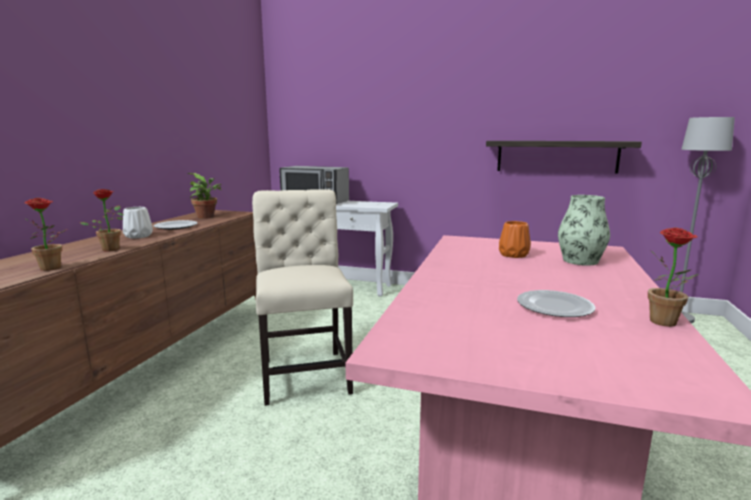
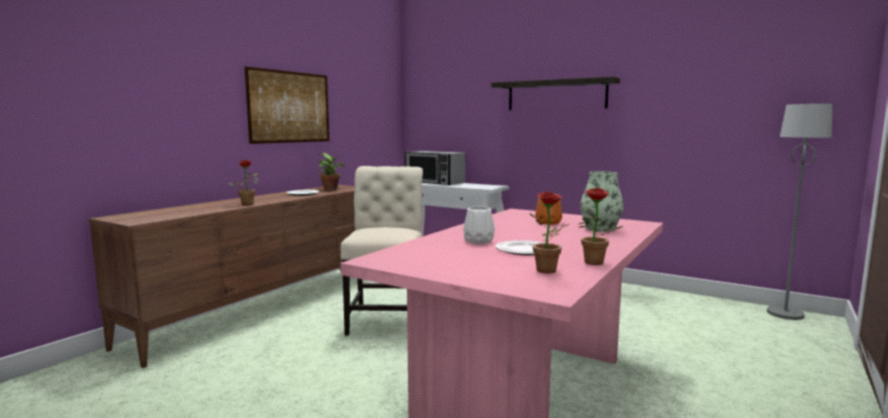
camera: 15 degrees right, 5 degrees down
(52, 269) = (204, 212): potted plant -> potted plant (550, 271)
(138, 236) = (271, 198): white vase -> white vase (478, 241)
(146, 115) = (290, 107): none -> picture
(556, 156) = (657, 143): shelf -> shelf (556, 95)

